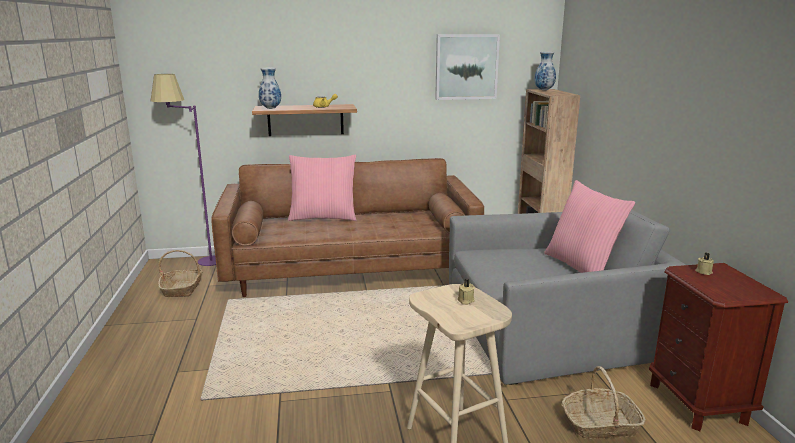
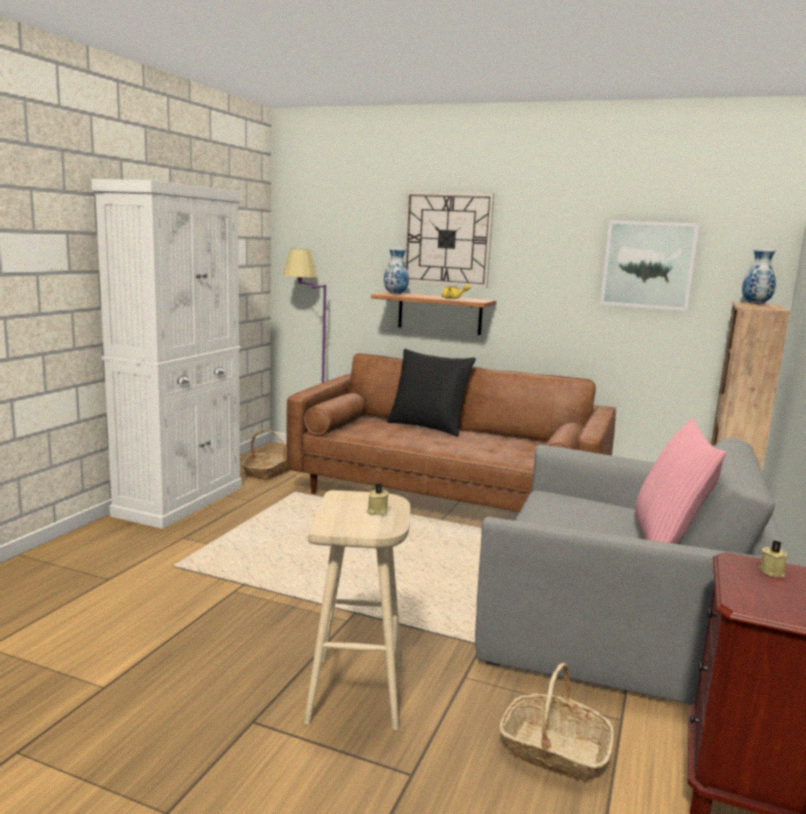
camera: 30 degrees right, 5 degrees down
(131, 338) = (180, 501): none -> white cabinet
(305, 55) = (447, 239): none -> wall clock
(323, 217) = (428, 427): pink pillow -> black pillow

